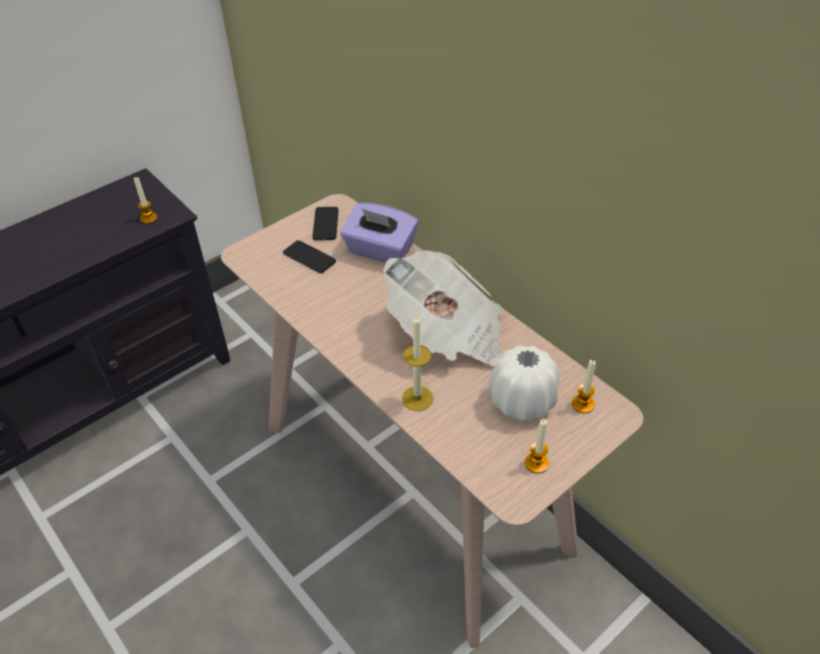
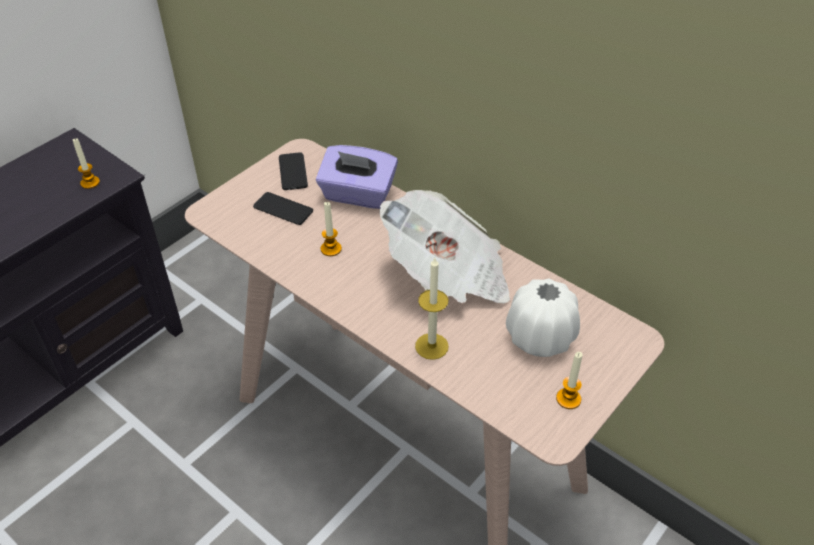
camera: 10 degrees left, 0 degrees up
(583, 404) = (601, 333): candle -> candle (331, 249)

